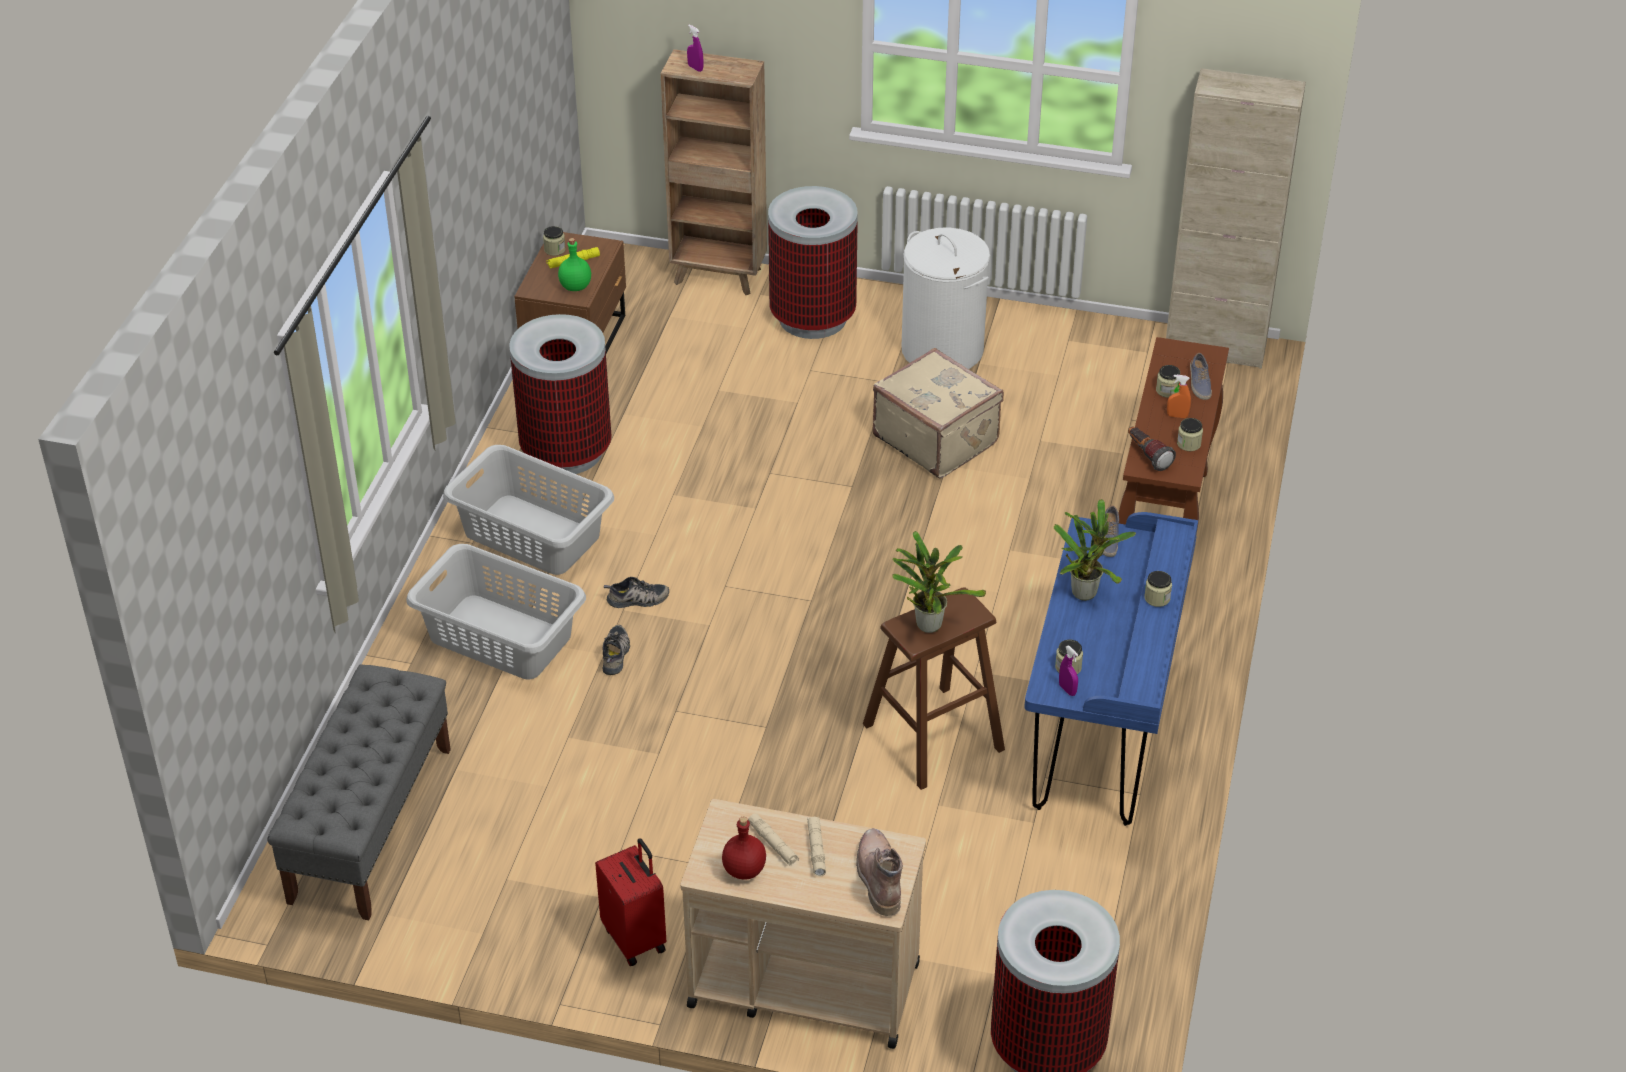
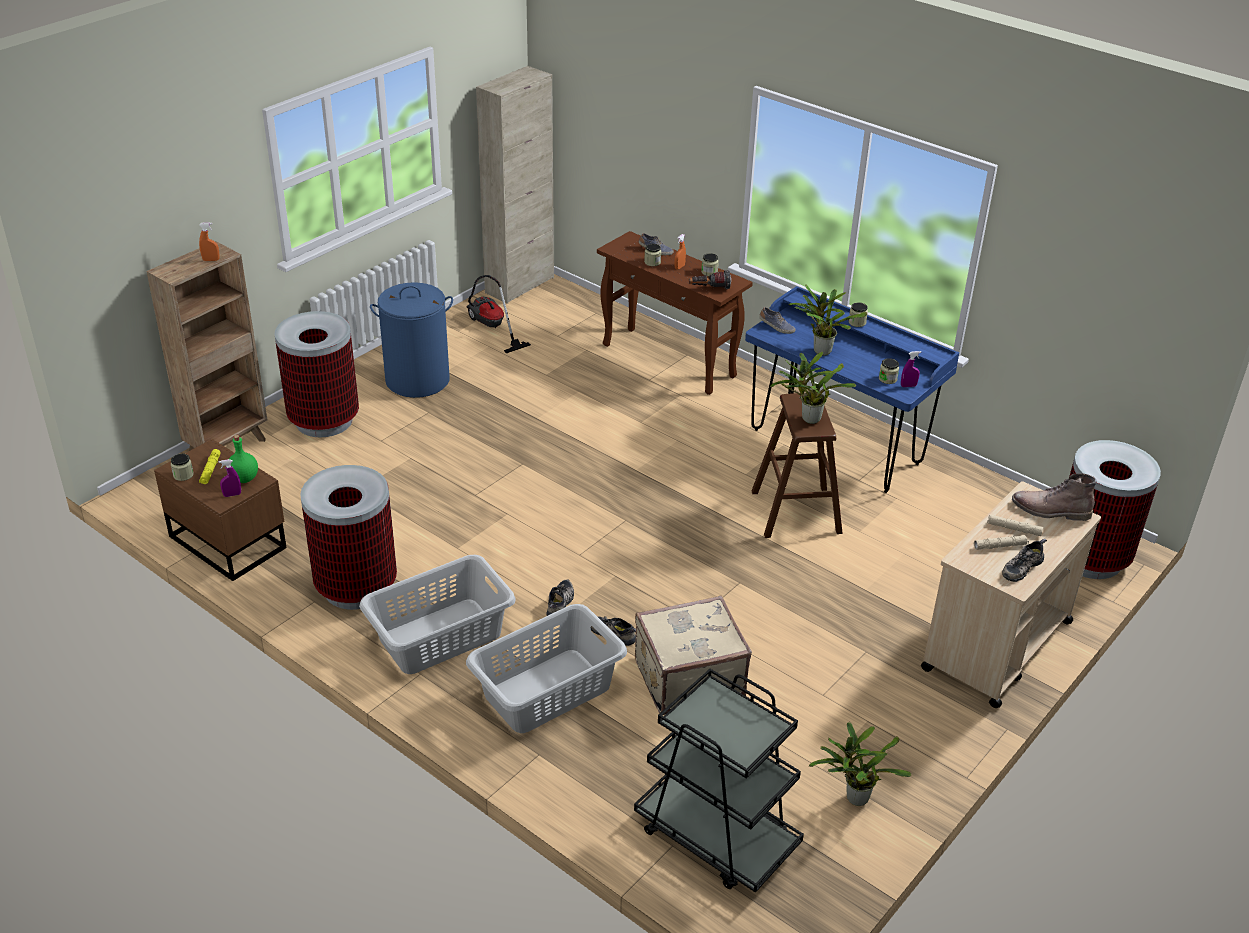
camera: 65 degrees left, 5 degrees down
(371, 823) = (715, 836): grey bench -> black cart
(478, 915) = (853, 797): none -> potted plant
(636, 938) = (917, 715): red suitcase -> none
(695, 68) = (186, 269): purple spray bottle -> purple spray bottle (232, 495)
(724, 74) = (211, 260): none -> orange spray bottle
(745, 870) = (1021, 566): red bottle -> shoe
(936, 438) = (506, 413): beige suitcase -> beige suitcase (687, 677)
(943, 350) = (417, 380): white laundry basket -> blue laundry basket
(1098, 362) = (491, 328): none -> vacuum cleaner

